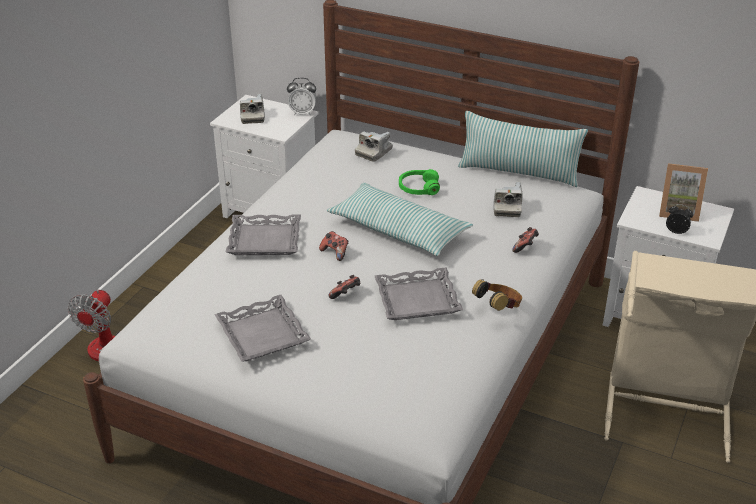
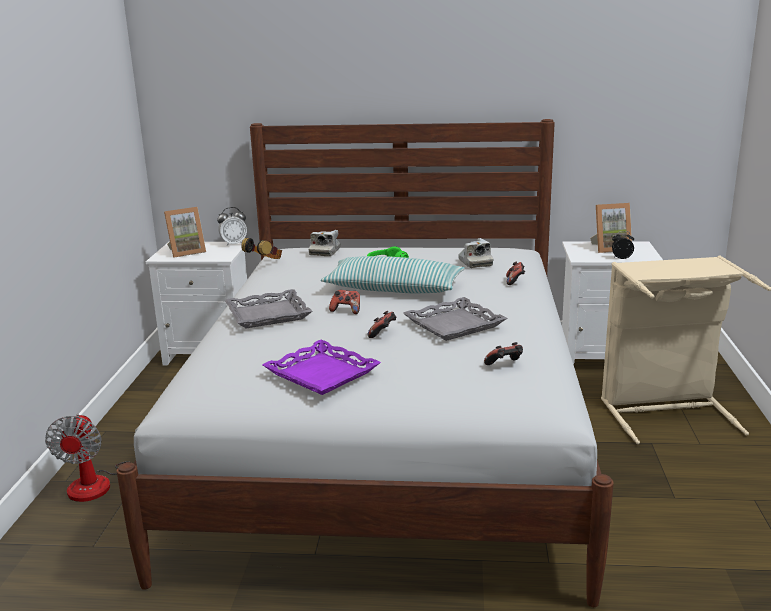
camera: 20 degrees left, 15 degrees down
(252, 116) = (186, 252): camera -> picture frame
(262, 334) = (321, 374): grey tray -> purple tray
(423, 368) = (505, 365): none -> game controller
(498, 308) = (531, 318): headphones -> headphones (265, 262)
(519, 172) = (462, 246): pillow -> none

